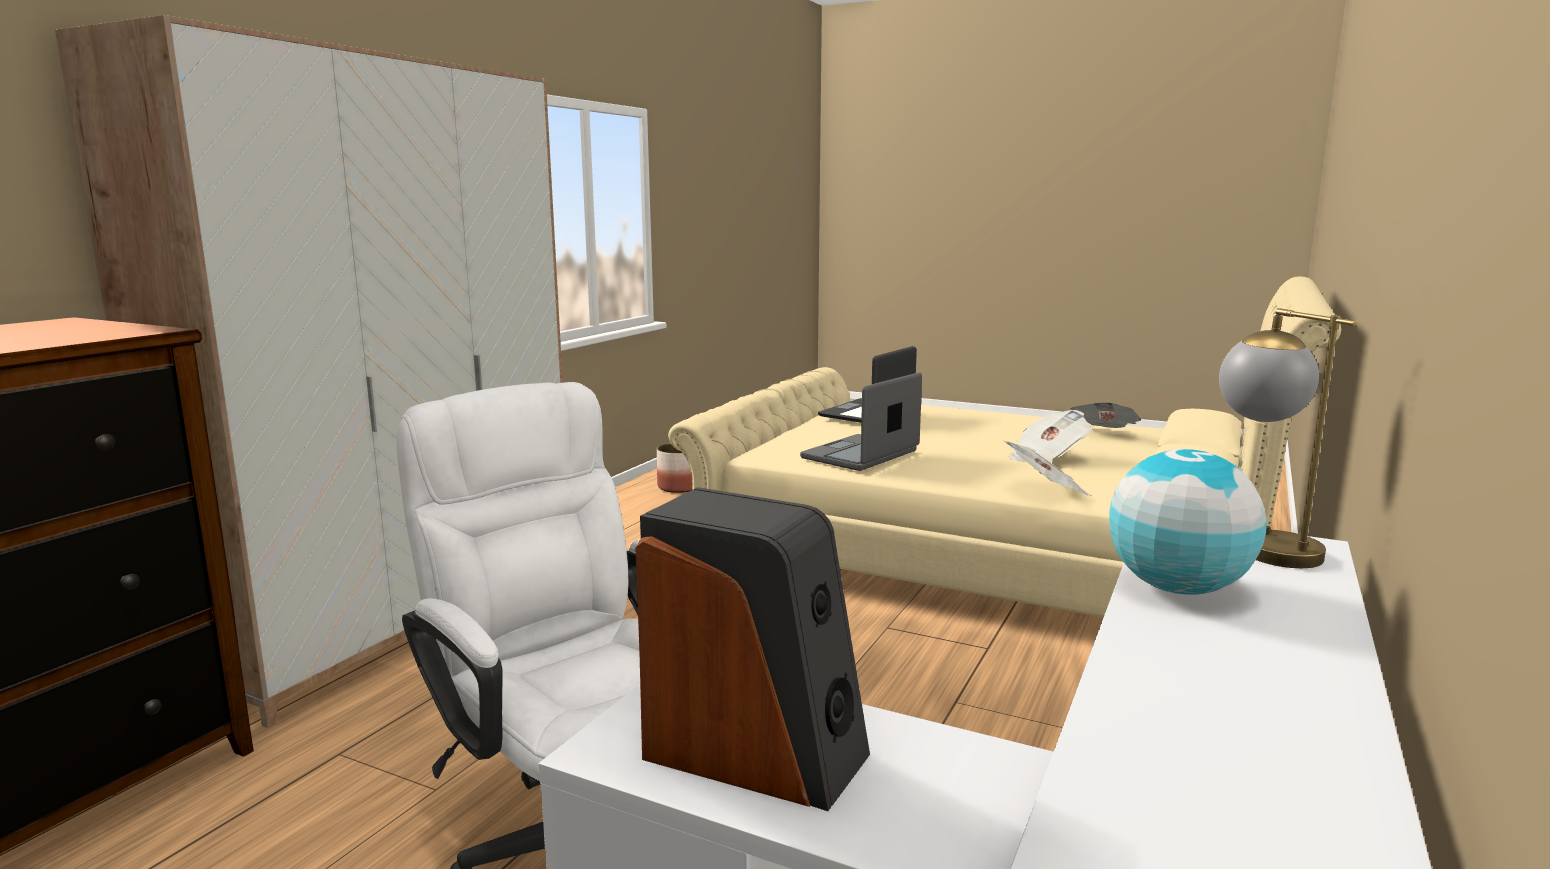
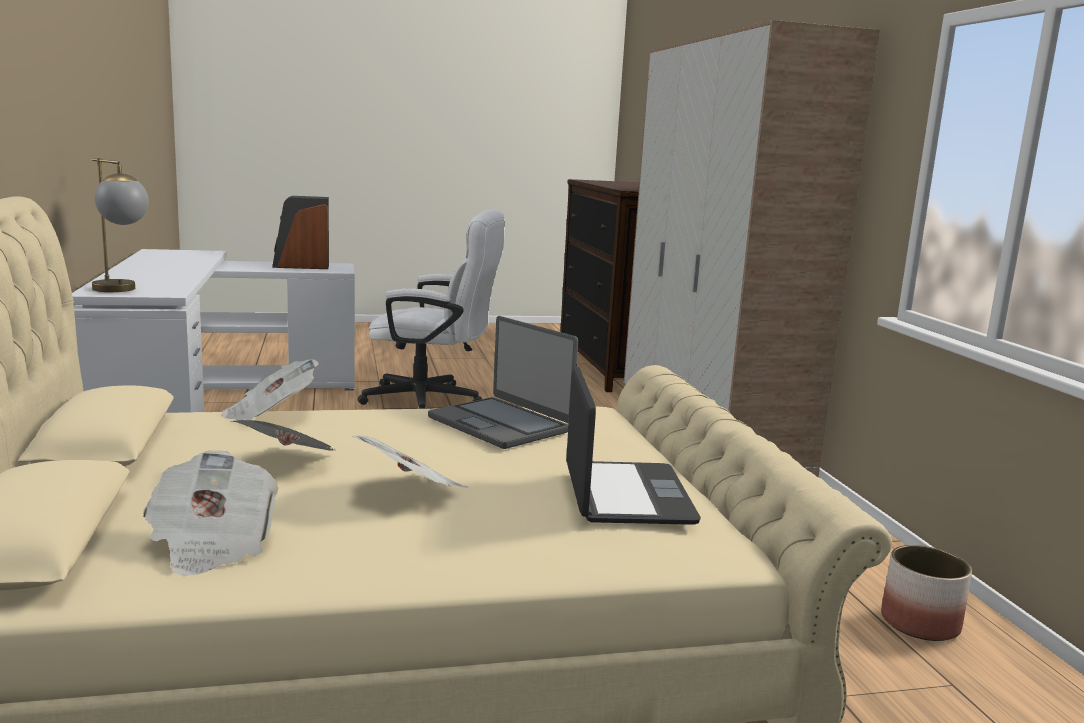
camera: 140 degrees right, 0 degrees up
(861, 455) = (500, 424): laptop -> laptop turned 135 degrees clockwise
(983, 432) = (411, 491): none -> newspaper
(1177, 588) = (175, 278): globe -> none

